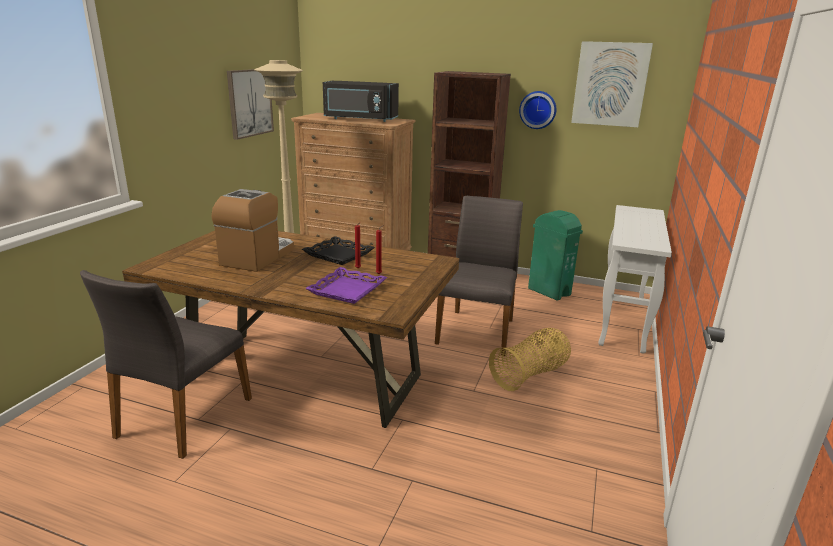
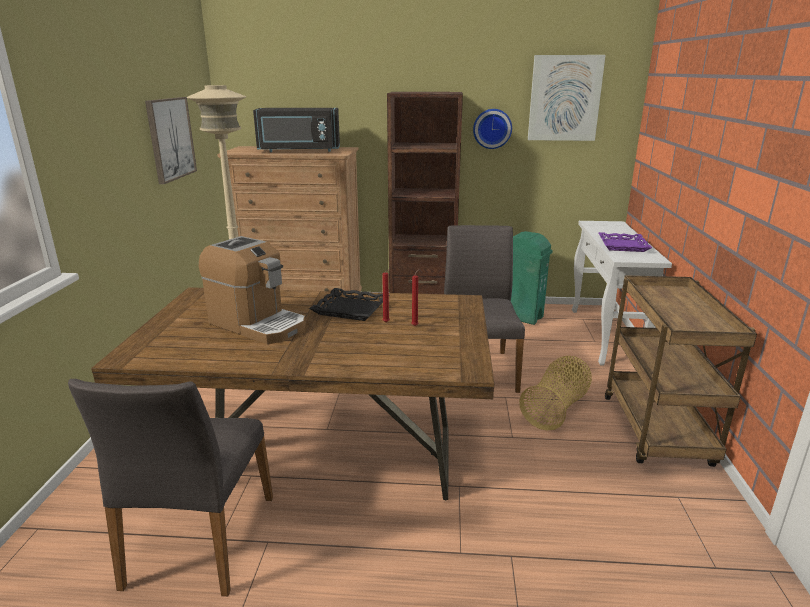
camera: 15 degrees left, 0 degrees up
(258, 256) = (257, 324): coffee machine -> coffee machine turned 120 degrees clockwise
(348, 290) = (397, 350): purple tray -> purple tray (623, 246)
(616, 411) = (657, 432): none -> brown cart

